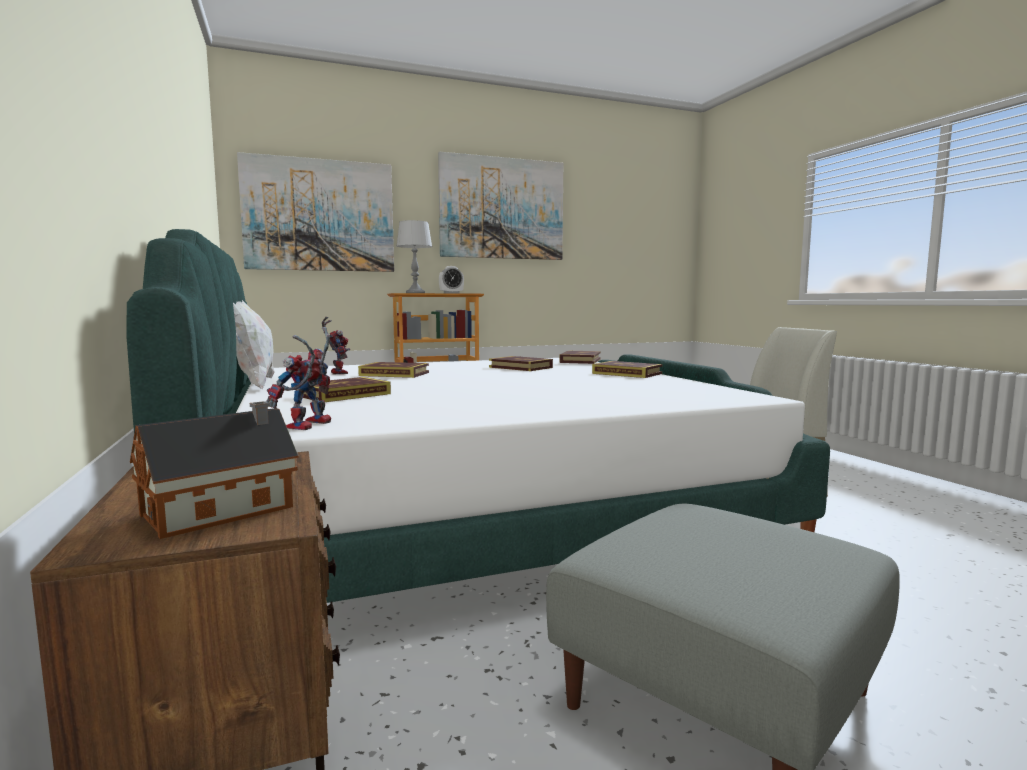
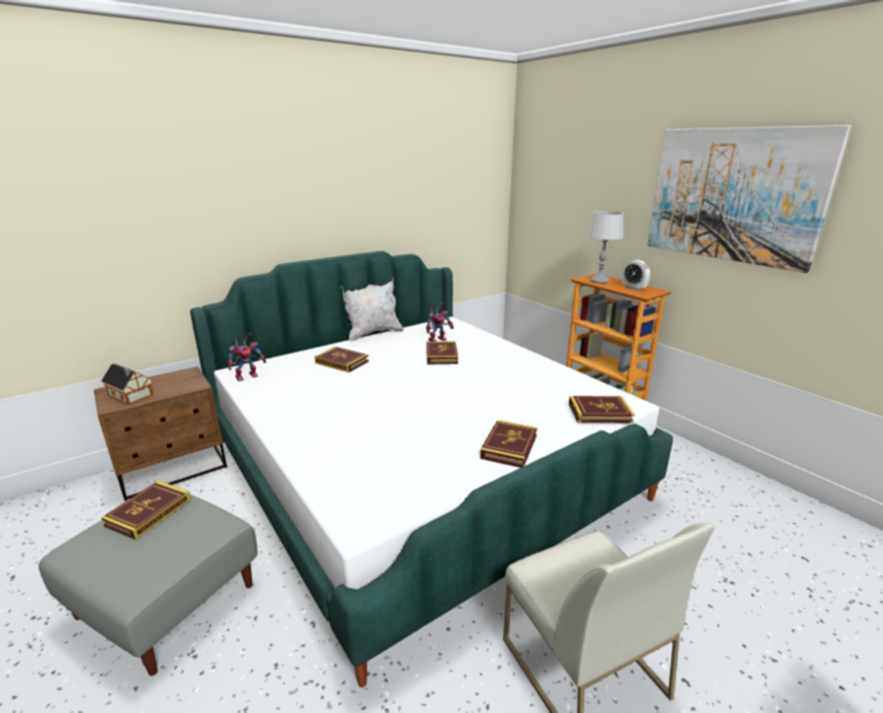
camera: 75 degrees right, 15 degrees up
(308, 426) = (248, 376): toy robot -> toy robot turned 135 degrees clockwise
(319, 215) = (562, 197): picture -> none
(520, 367) = (519, 391): book -> book (149, 512)

